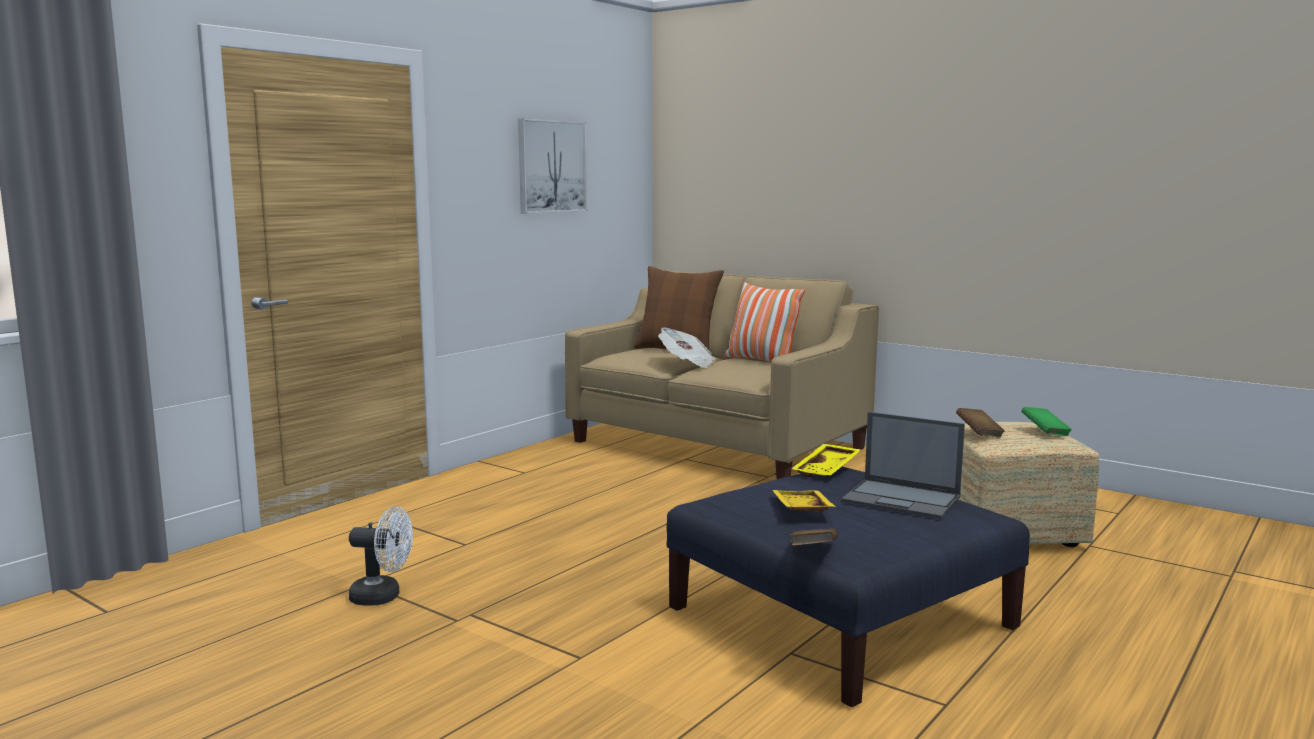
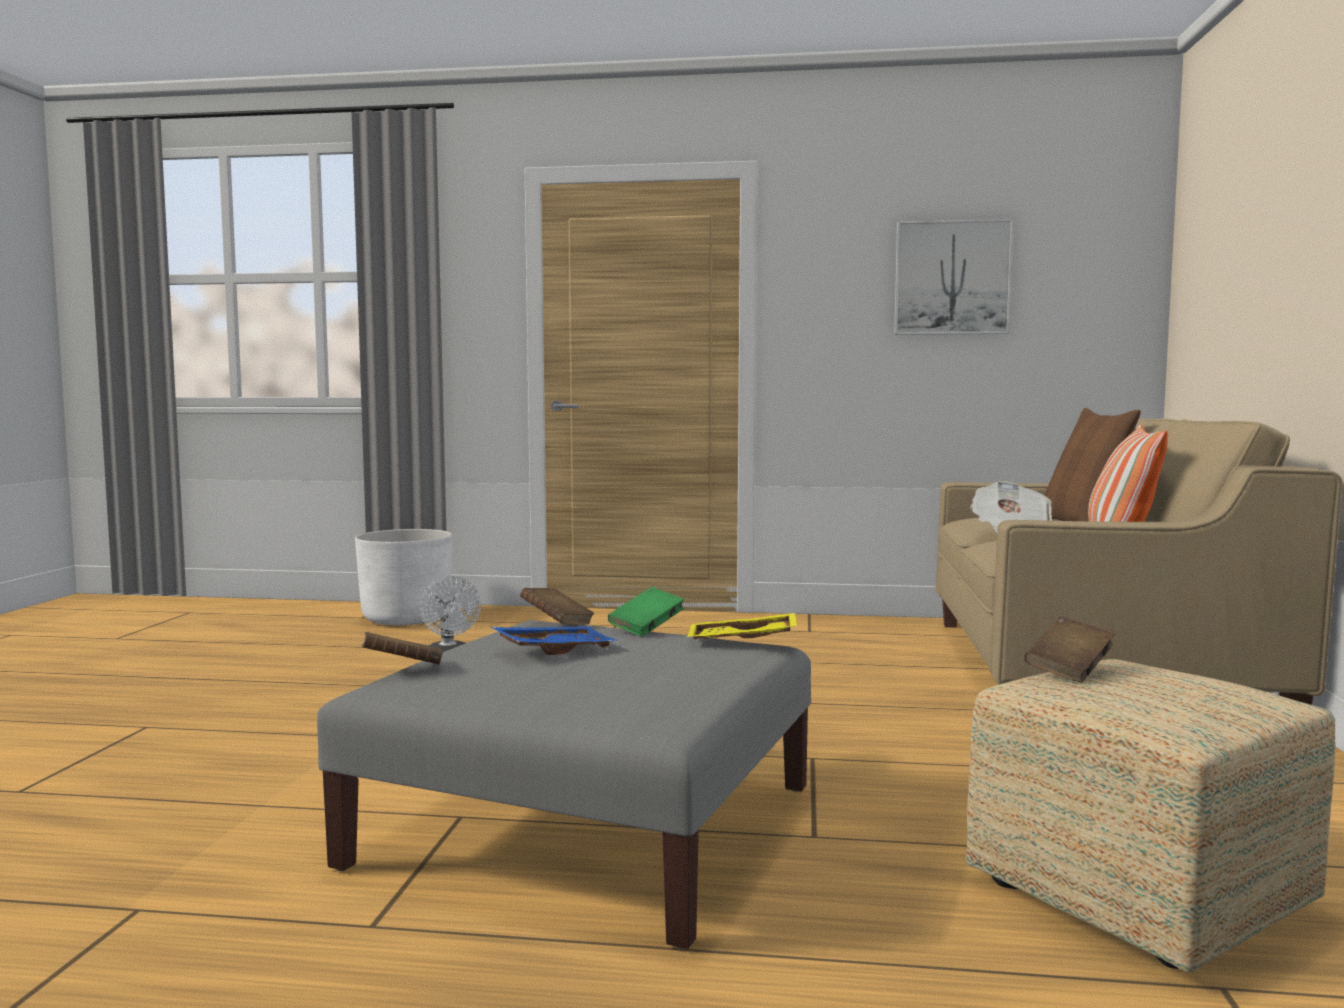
camera: 60 degrees right, 5 degrees down
(166, 591) = (406, 618): none -> white planter
(718, 498) = (557, 623): none -> brown book
(800, 510) = (554, 650): yellow tray -> blue tray
(843, 618) = (590, 827): blue ottoman -> grey ottoman
(902, 499) = (660, 679): laptop -> none
(1045, 432) = (1198, 703): green book -> green book (646, 628)

